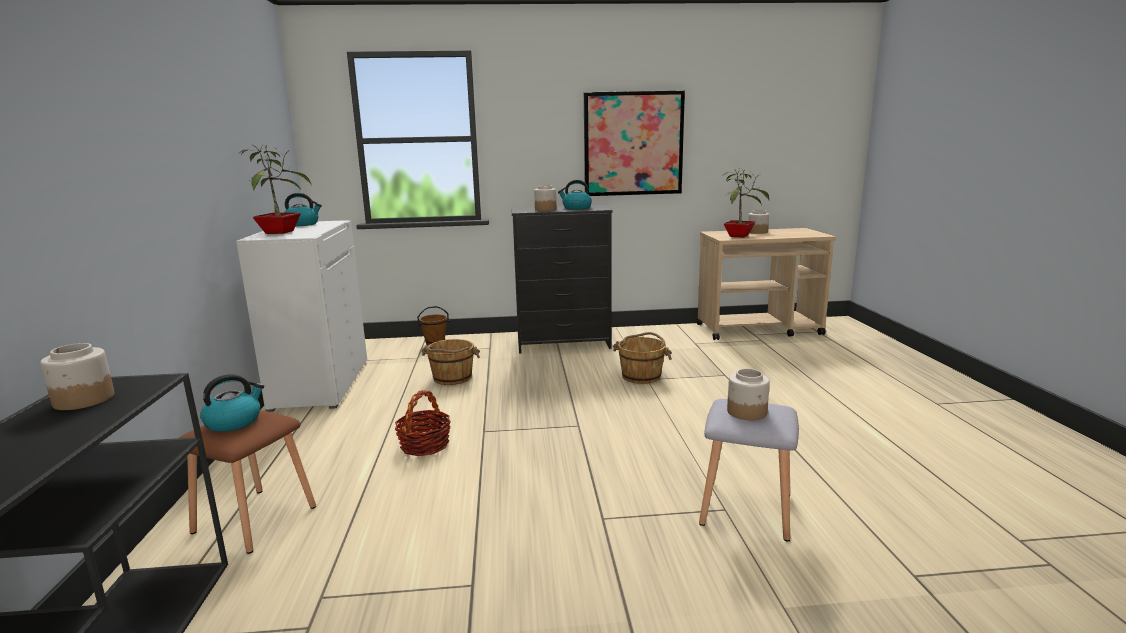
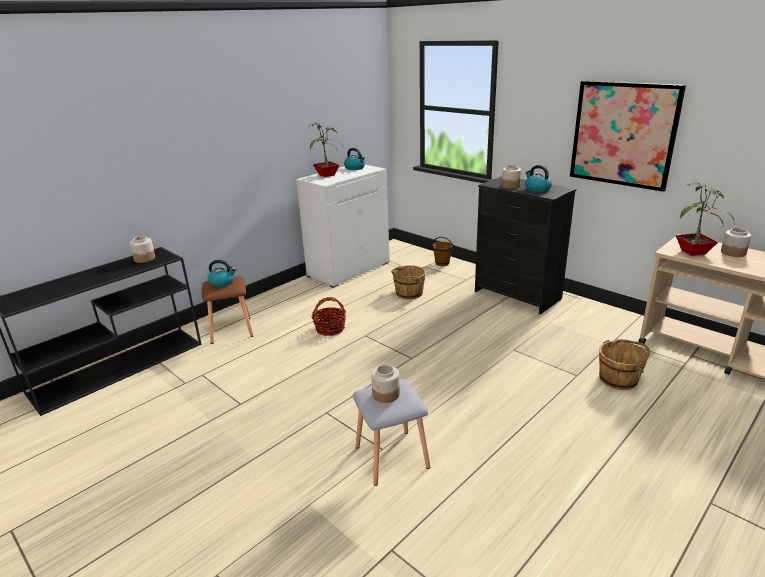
camera: 50 degrees right, 10 degrees up
(641, 376) = (515, 345): brown bucket -> brown bucket (619, 379)

